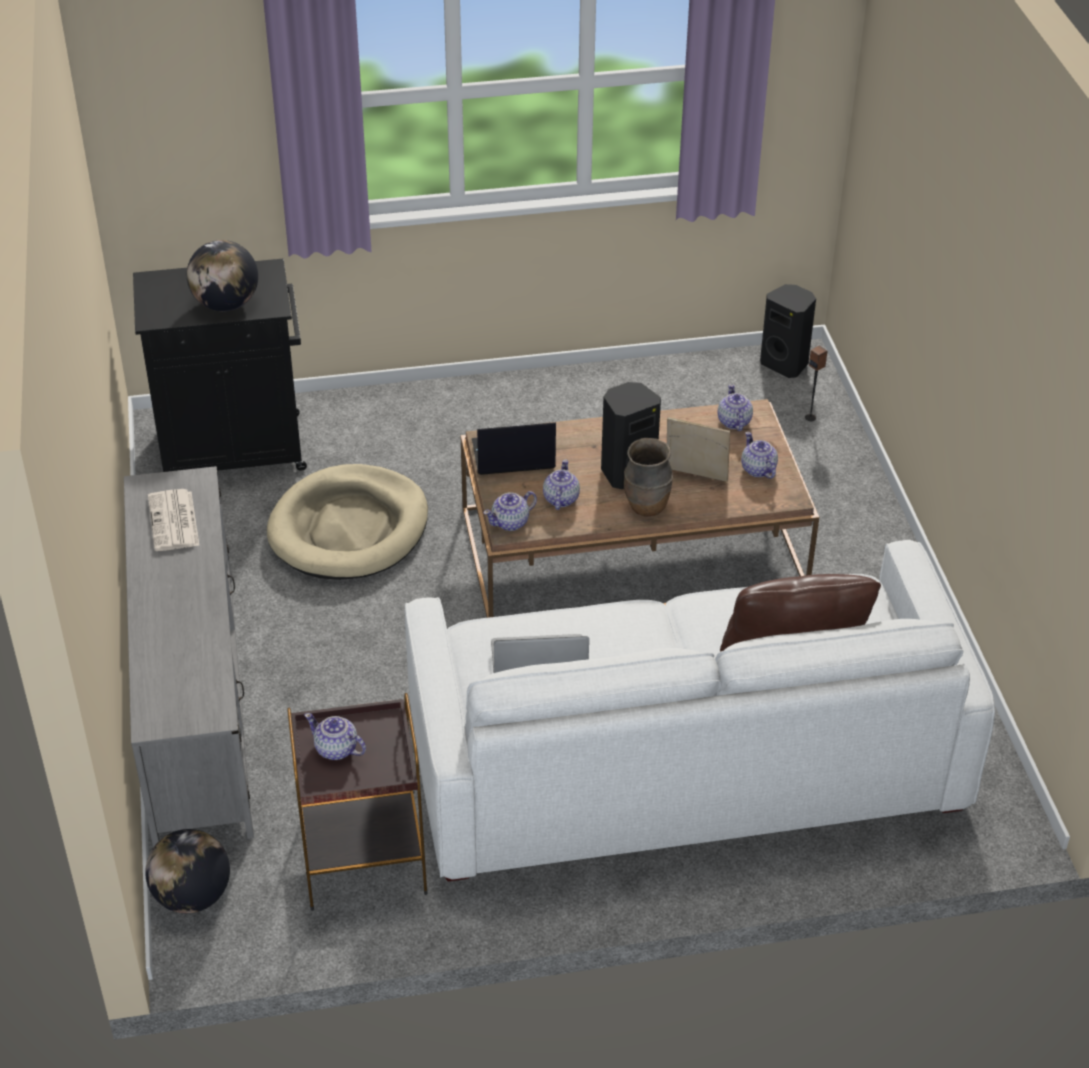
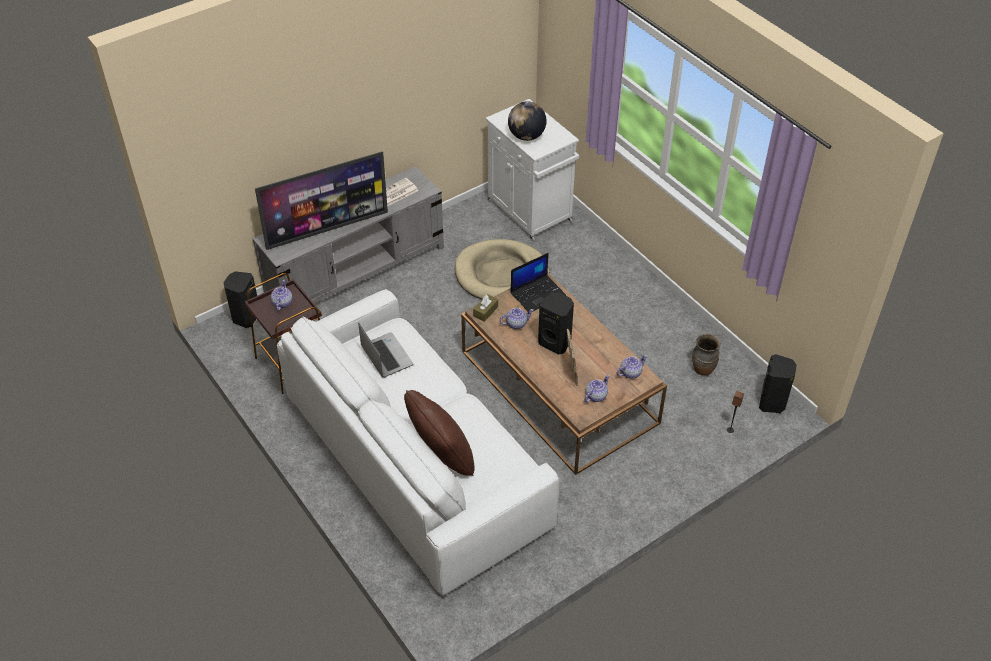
camera: 65 degrees right, 5 degrees up
(192, 896) = (245, 317): globe -> black speaker
(194, 632) = (327, 229): none -> television
(235, 449) = (530, 212): black cabinet -> white cabinet
(511, 522) = (485, 311): teapot -> brown tissue box
(512, 455) = (538, 293): laptop -> laptop turned 90 degrees clockwise
(646, 507) = (532, 359): brown vase -> brown vase (702, 369)

